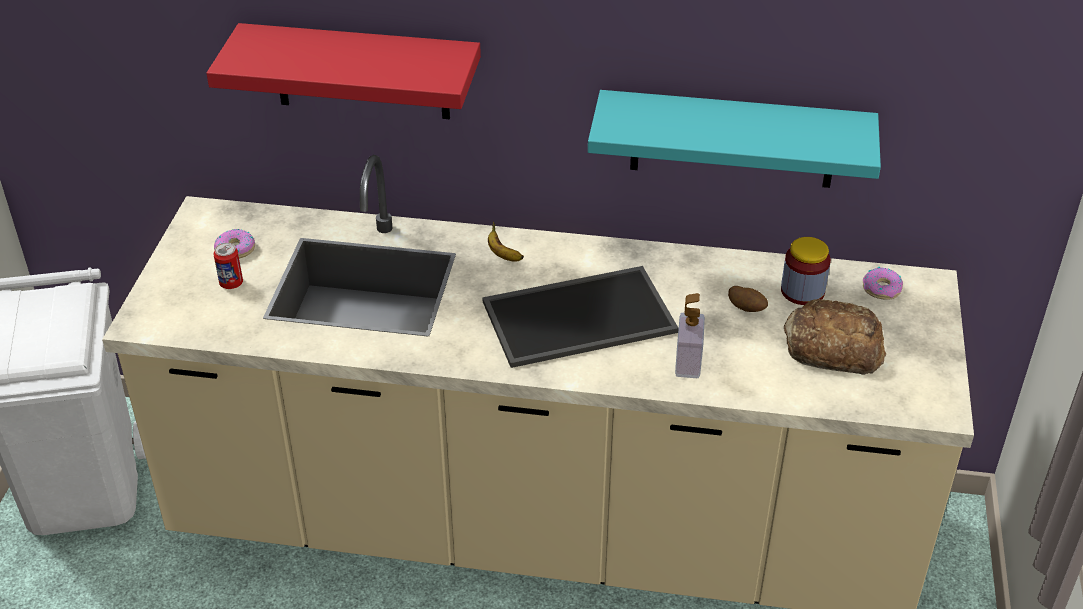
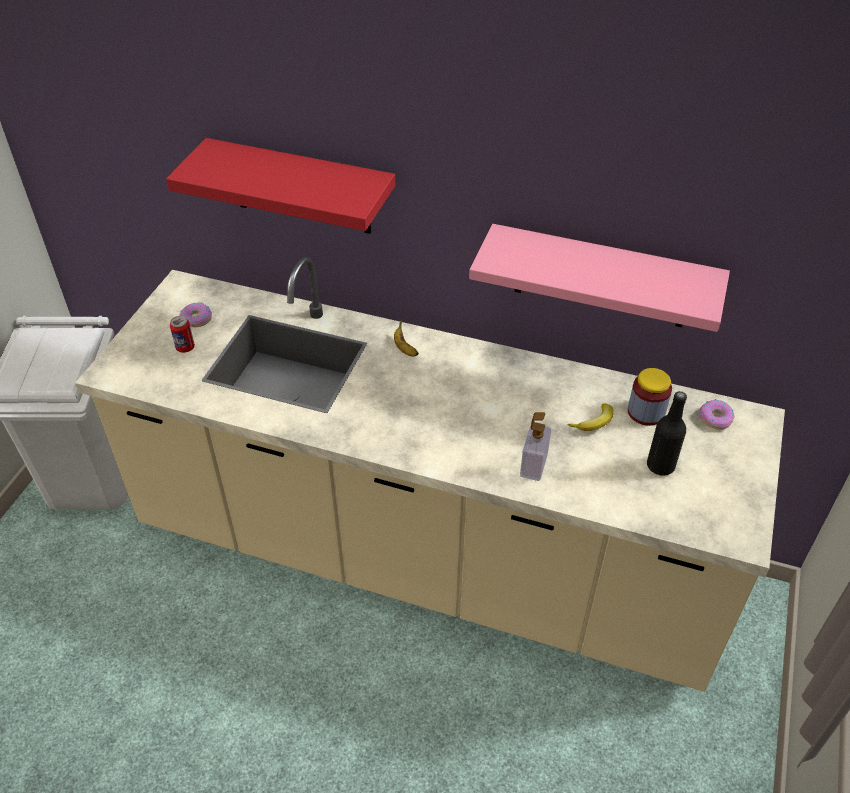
camera: 10 degrees right, 5 degrees up
(580, 315) = (454, 410): tray -> none
(733, 139) = (602, 277): turquoise shelf -> pink shelf
(746, 309) = (594, 422): potato -> banana
(832, 345) = (660, 466): bread -> black bottle

